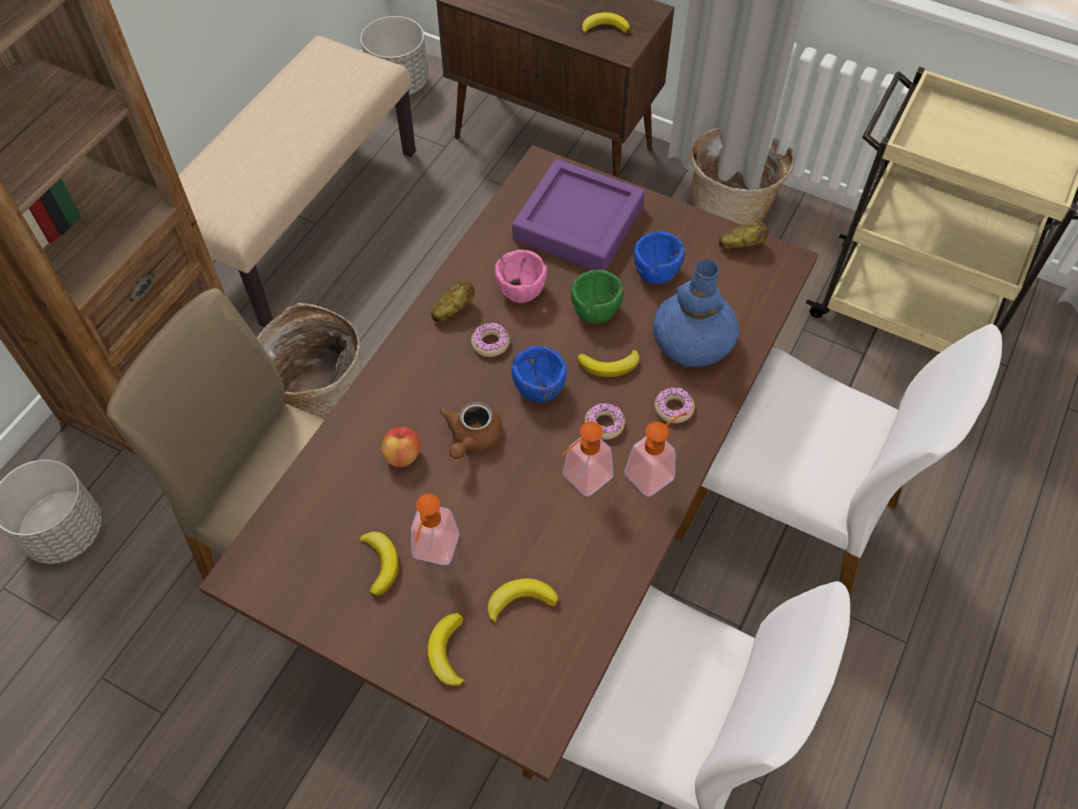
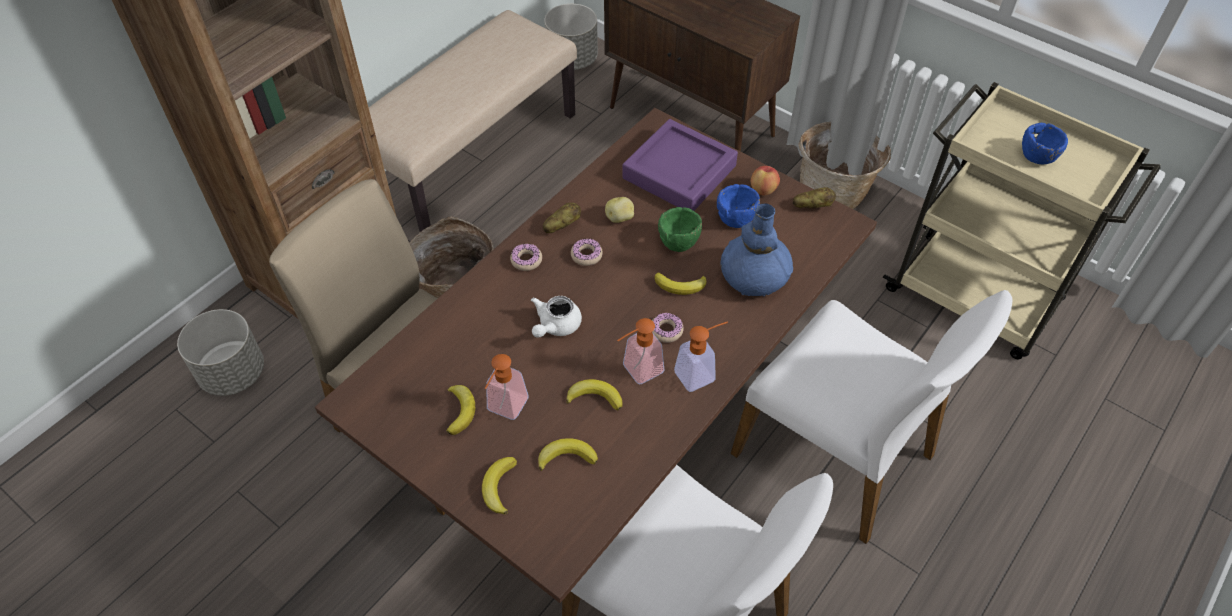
camera: 10 degrees right, 5 degrees down
(403, 456) = (497, 331): apple -> apple (763, 190)
(472, 438) = (555, 326): brown teapot -> white teapot
(520, 290) = (620, 218): pink bowl -> potato
(539, 388) = (619, 295): blue bowl -> blue bowl (1038, 156)
(605, 27) = (738, 25): banana -> banana (595, 397)
(673, 408) = (726, 326): donut -> donut (526, 260)

